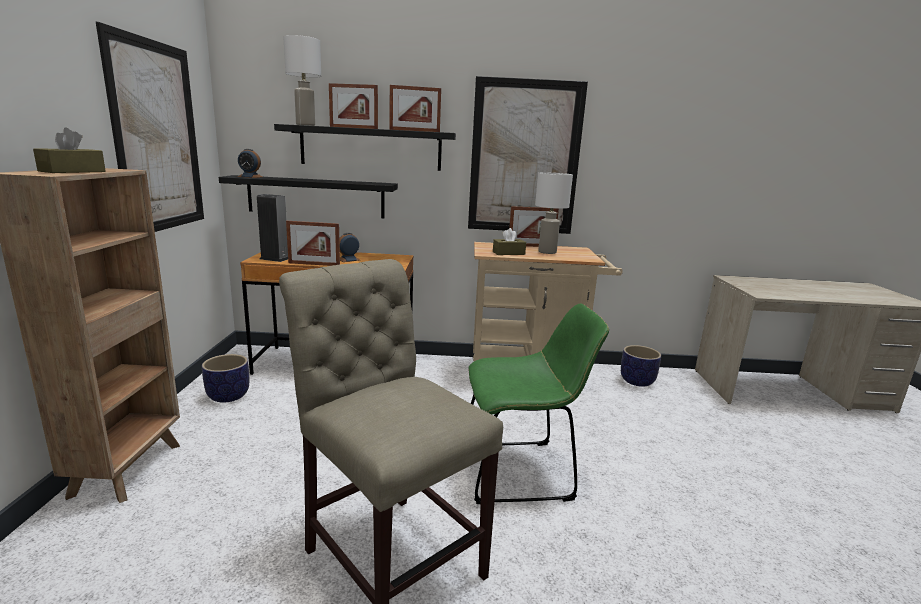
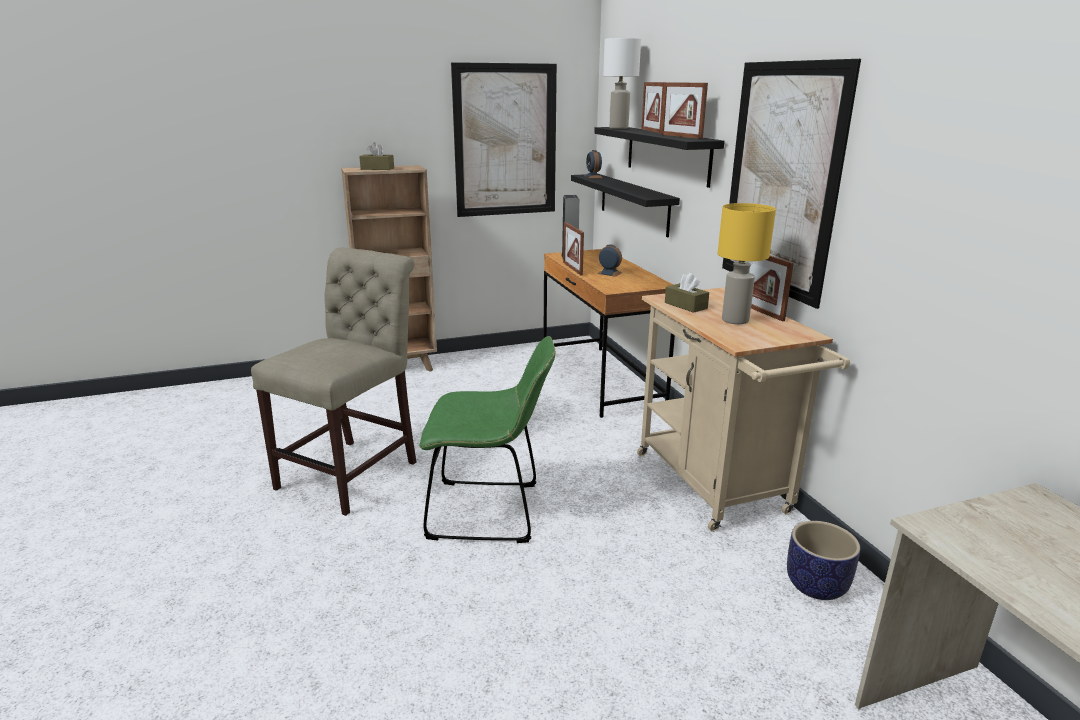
camera: 70 degrees right, 5 degrees up
(228, 396) = (504, 361): planter -> none
(522, 471) = (491, 511): green chair -> green chair turned 60 degrees counterclockwise
(546, 252) = (734, 320): white table lamp -> yellow table lamp

